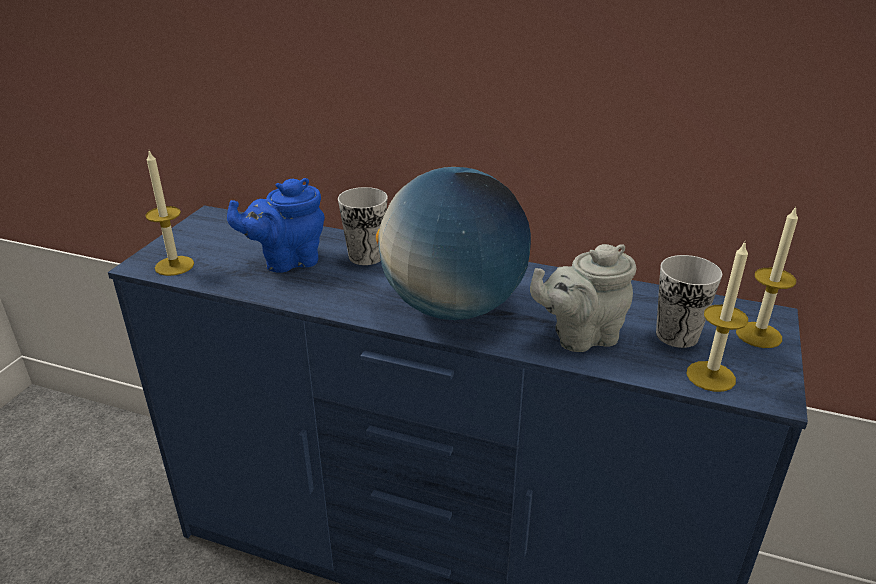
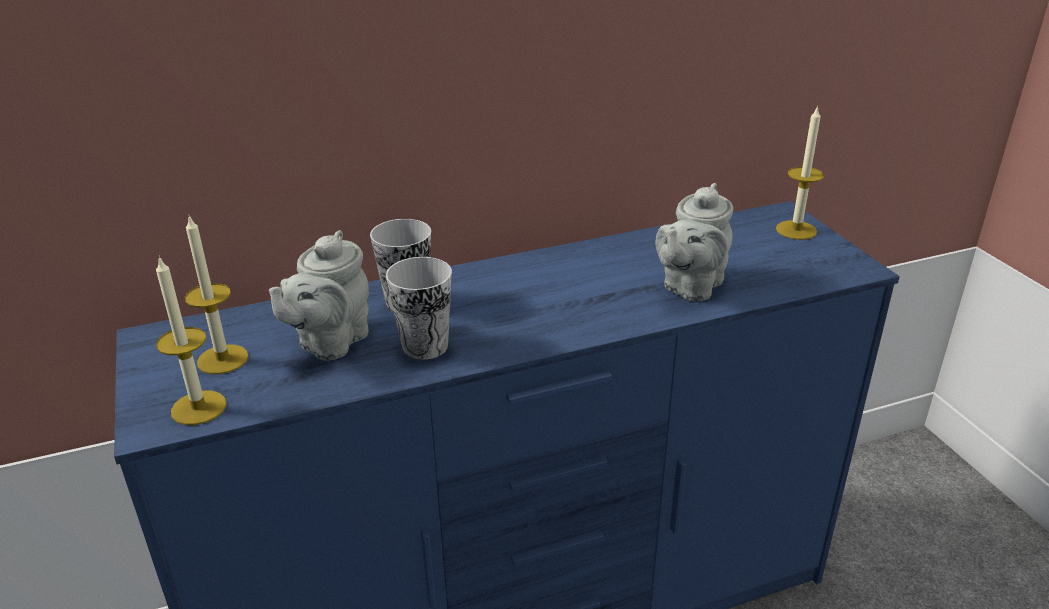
camera: 40 degrees left, 0 degrees up
(287, 261) = (330, 342): blue teapot -> grey teapot
(453, 307) = (560, 310): globe -> none
(677, 335) = (750, 254): cup -> cup (425, 346)
(710, 376) = (810, 273): candle -> candle (223, 359)

